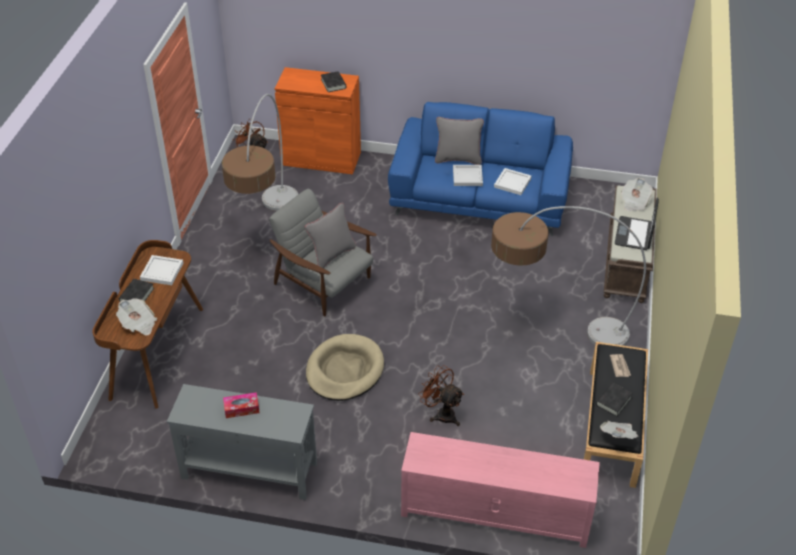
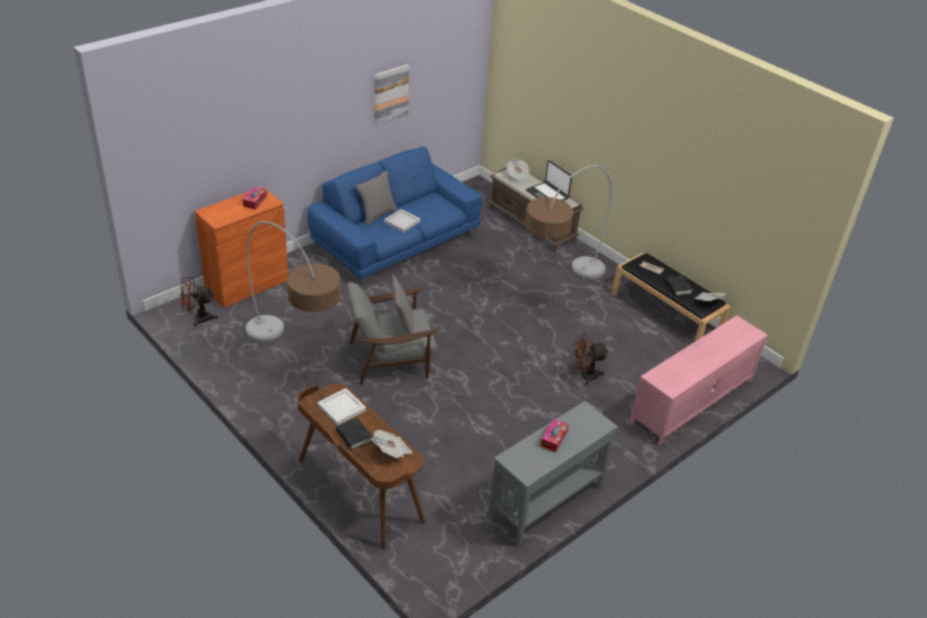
camera: 55 degrees left, 5 degrees down
(333, 84) = (255, 201): black book -> tissue box
(344, 370) = (495, 398): beige dog bed -> none
(512, 183) = (434, 209): white tray -> none
(528, 45) = (390, 94): none -> picture

